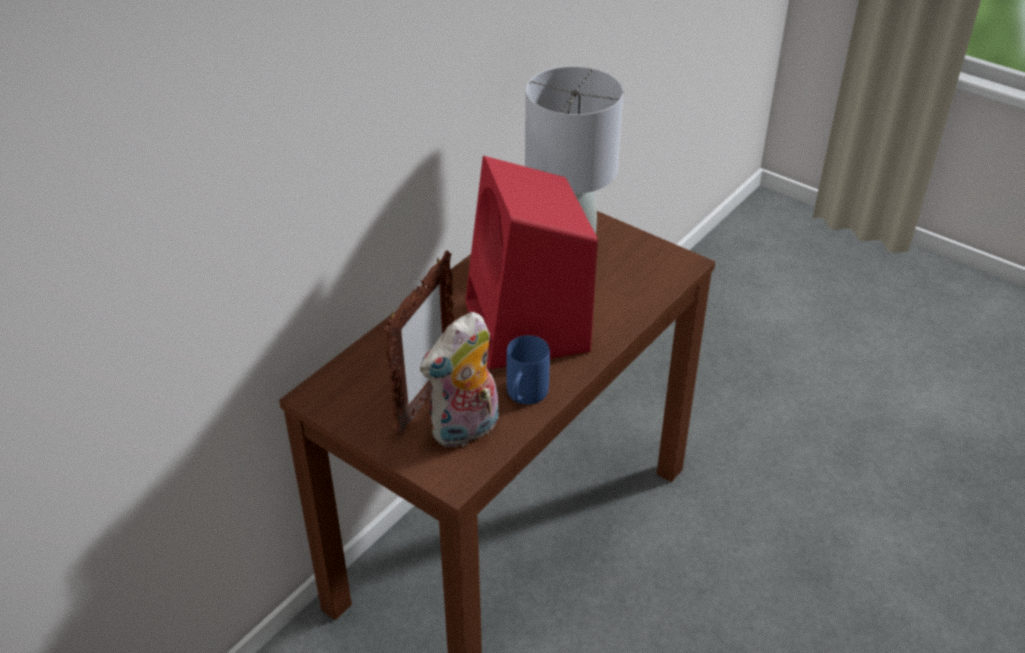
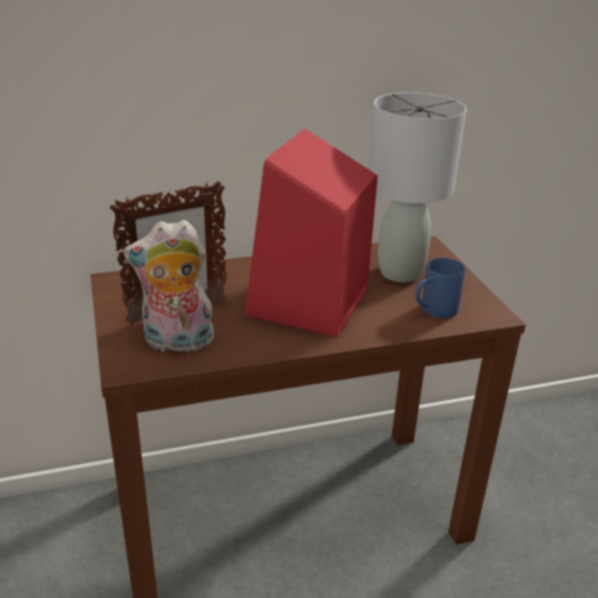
camera: 35 degrees right, 10 degrees down
(524, 397) = (246, 343): blue mug -> blue mug (433, 311)

